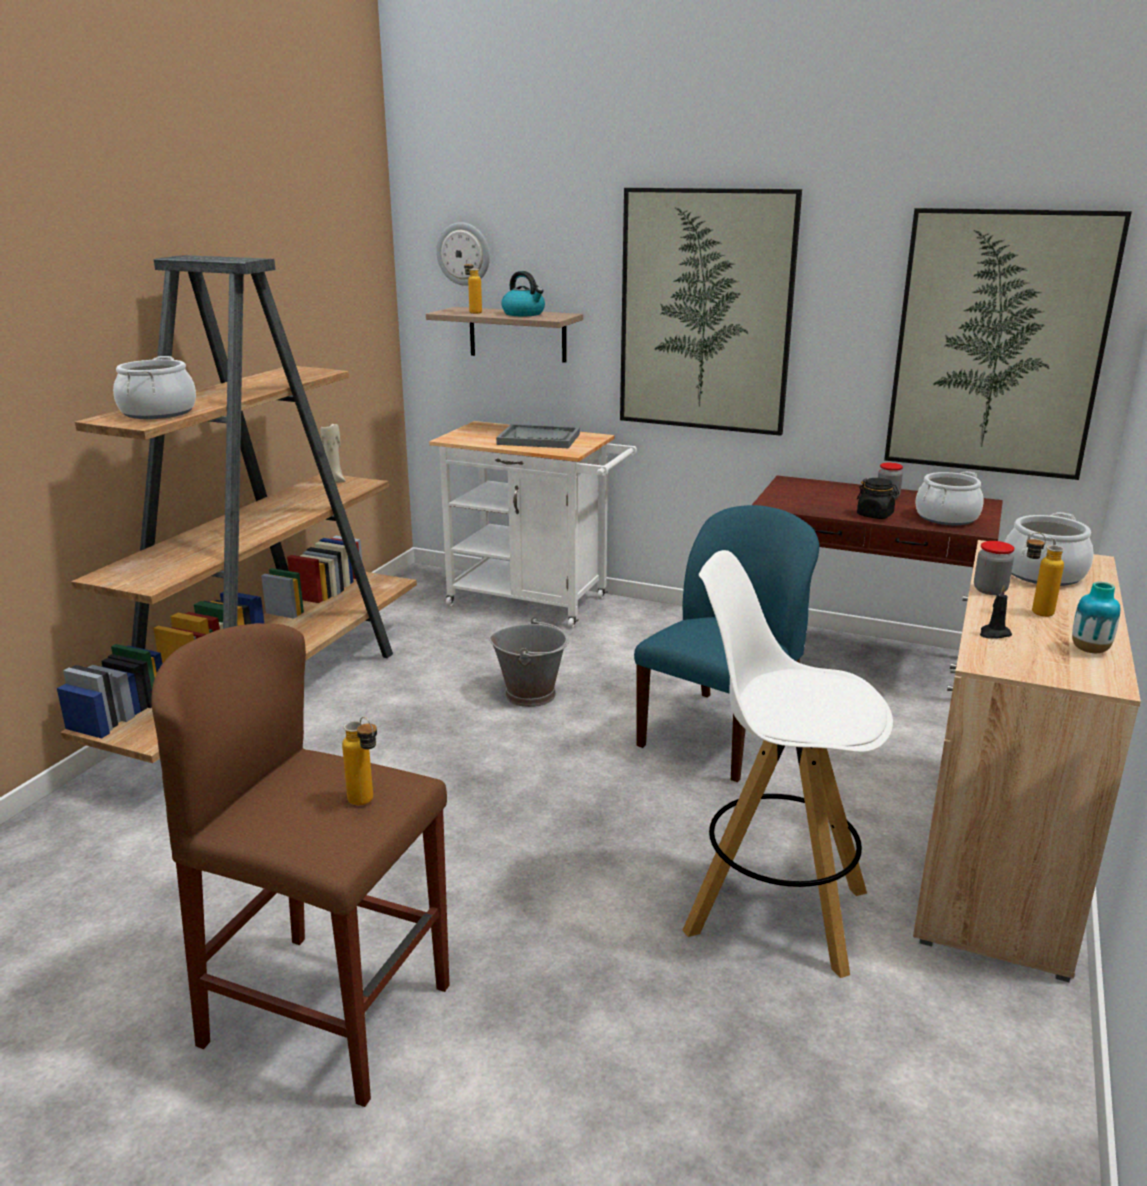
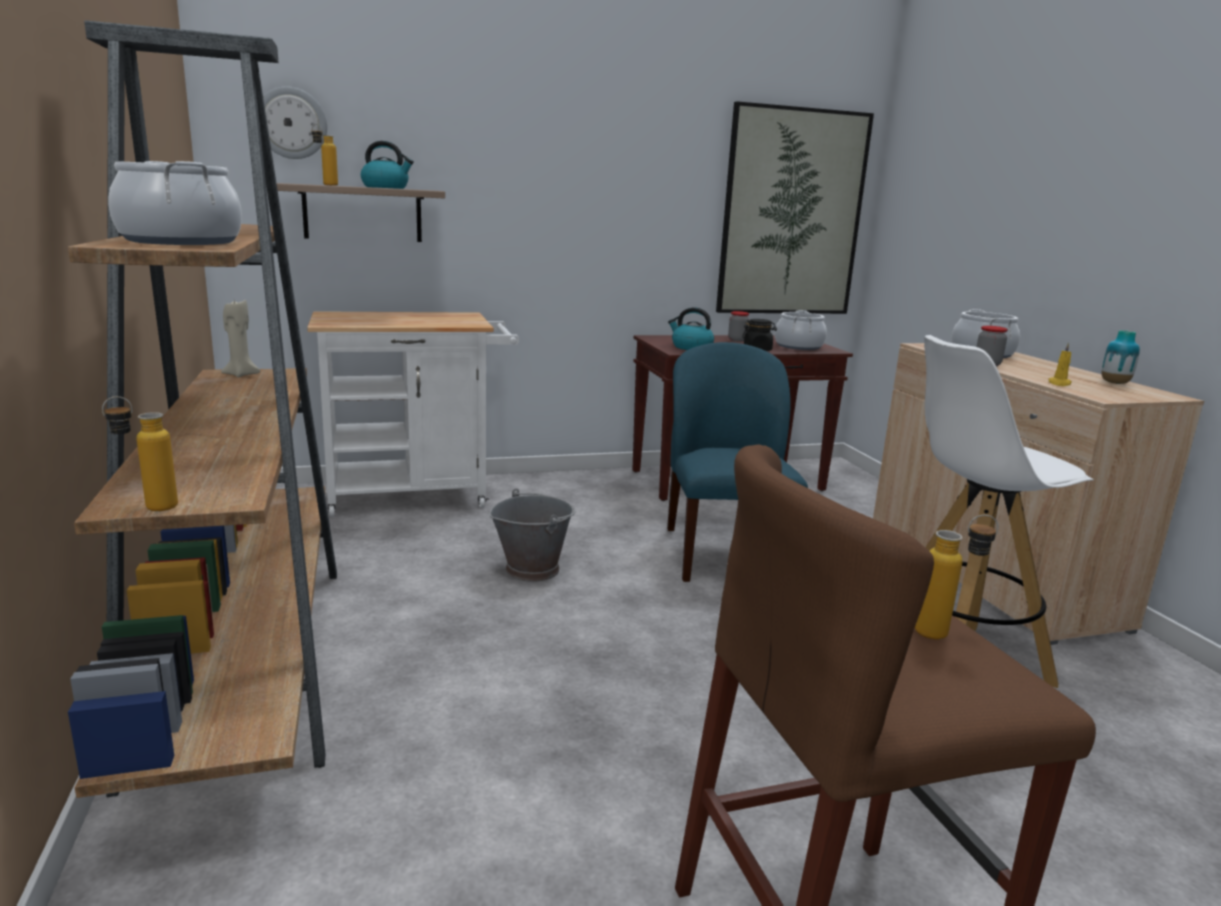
camera: 40 degrees left, 5 degrees down
(539, 439) = (420, 319): grey tray -> none
(705, 312) = (564, 189): picture -> none
(799, 501) = (691, 347): none -> kettle
(994, 634) = (1059, 383): black candle -> yellow candle
(1033, 613) = (1039, 371): bottle -> bottle (148, 509)

